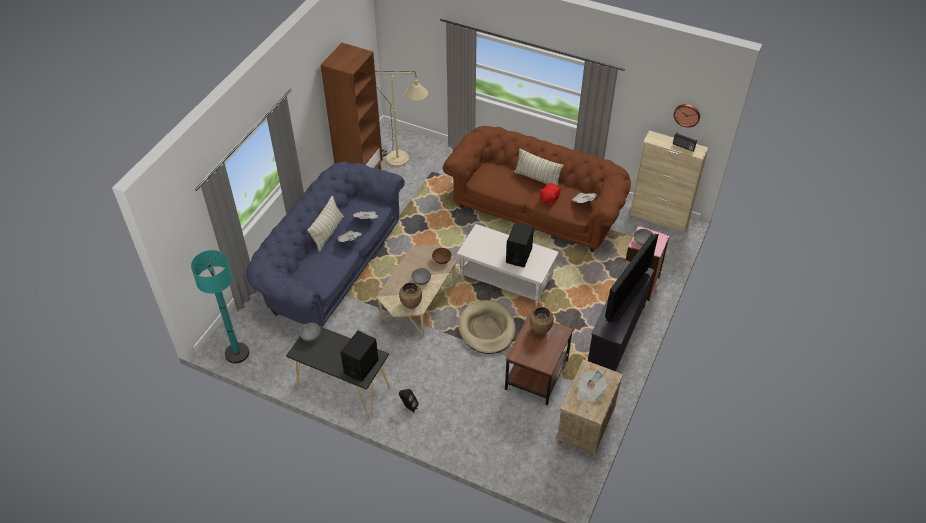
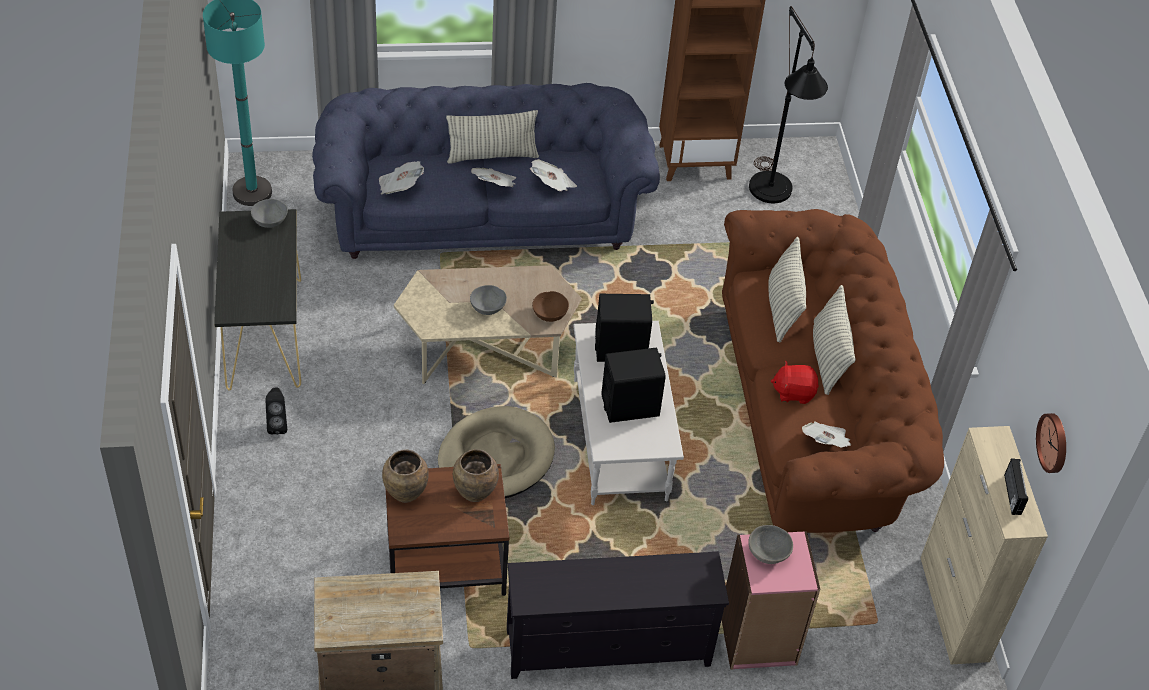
camera: 55 degrees right, 0 degrees up
(361, 366) = (250, 301): black speaker -> black speaker (621, 349)
(403, 161) = (772, 197): beige floor lamp -> black floor lamp
(411, 305) = (429, 317): brown vase -> brown vase (405, 494)
(500, 178) = (783, 306): none -> pillow
(589, 391) = (374, 605): newspaper -> newspaper (400, 186)
(627, 296) = (632, 585): television -> none

